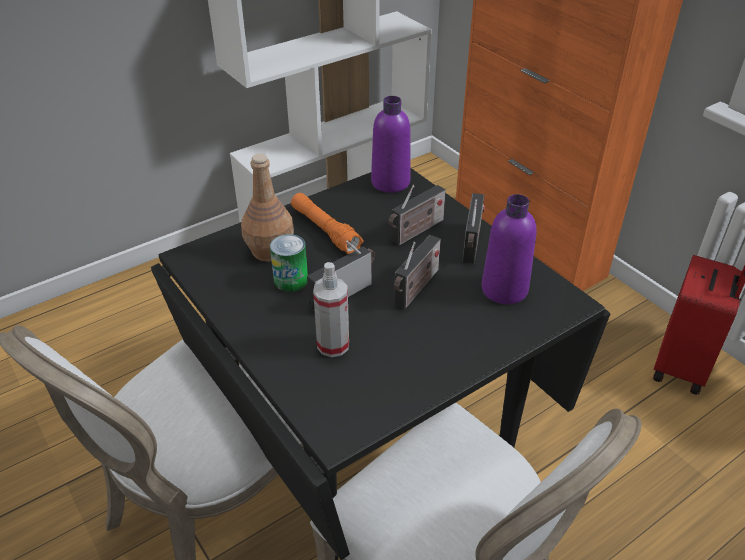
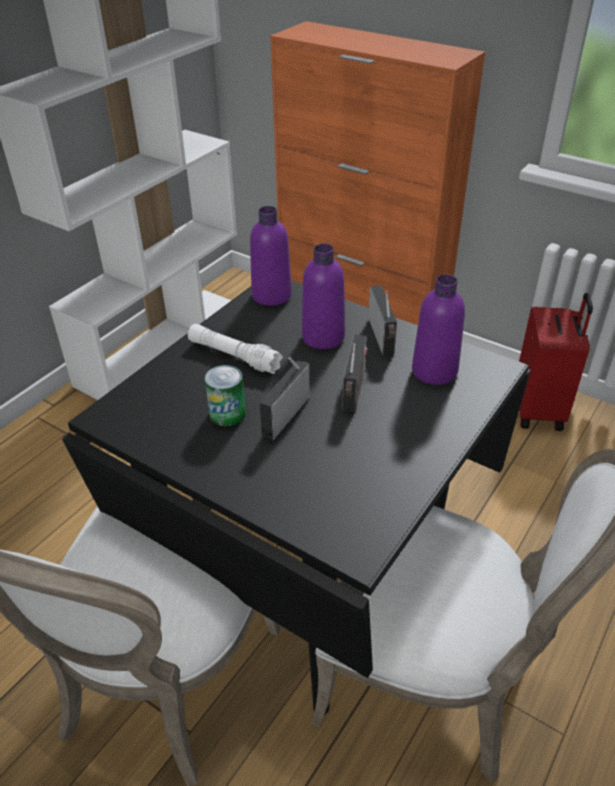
camera: 20 degrees left, 0 degrees up
(269, 250) = (188, 389): brown bottle -> none
(325, 230) = (234, 356): orange flashlight -> white flashlight
(333, 345) = (306, 466): spray bottle -> none
(416, 232) = (323, 337): radio -> purple bottle

